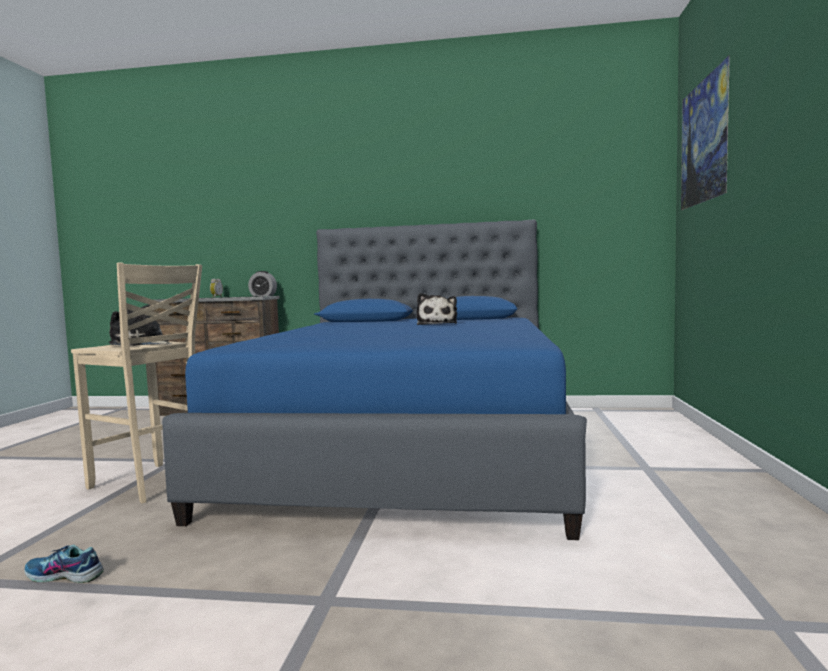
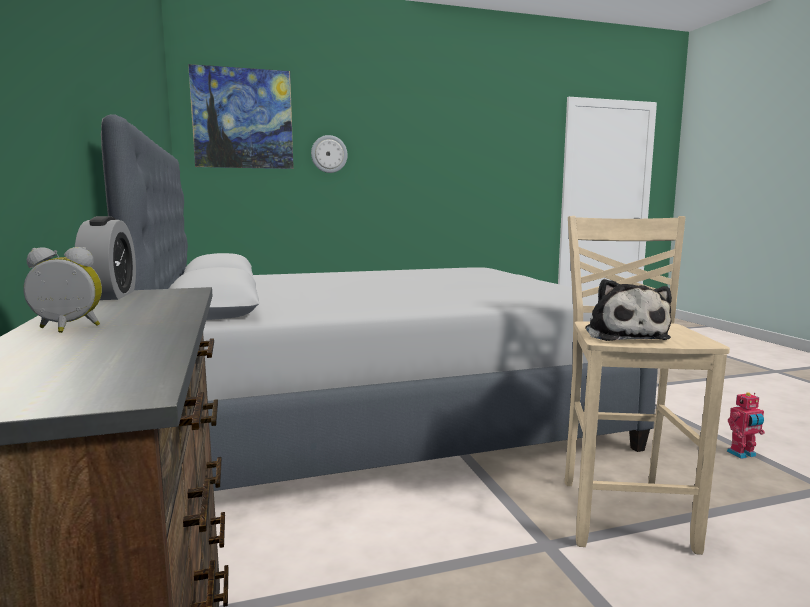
camera: 115 degrees left, 5 degrees up
(64, 576) = (742, 454): shoe -> toy robot
(409, 449) = (379, 414): blue bed -> grey bed
(437, 324) = (319, 284): plush toy -> none
(751, 159) = (329, 154): none -> wall clock

